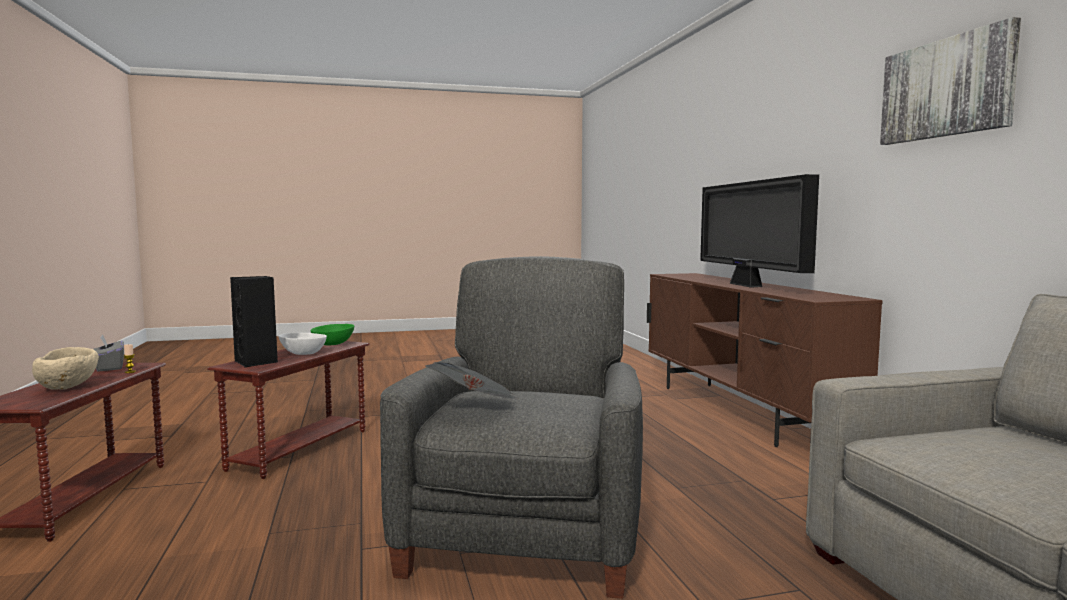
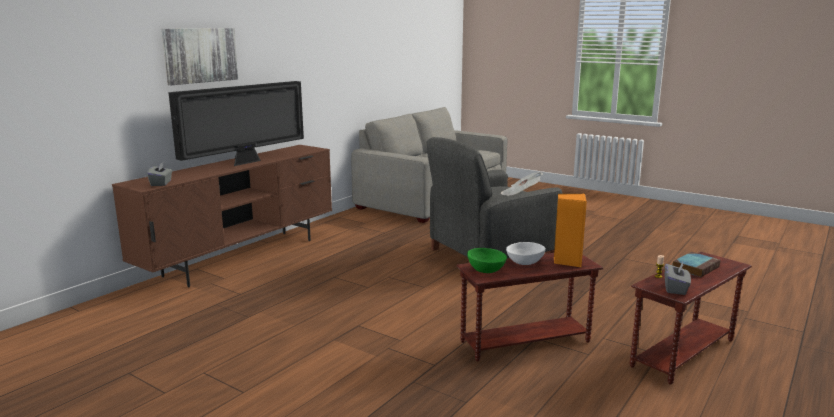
camera: 130 degrees left, 10 degrees up
(68, 388) = (695, 267): beige bowl -> book
(256, 362) = (567, 261): black speaker -> orange speaker
(675, 275) = (161, 183): none -> grey tissue box
(946, 88) = (312, 39): picture -> picture (200, 55)

